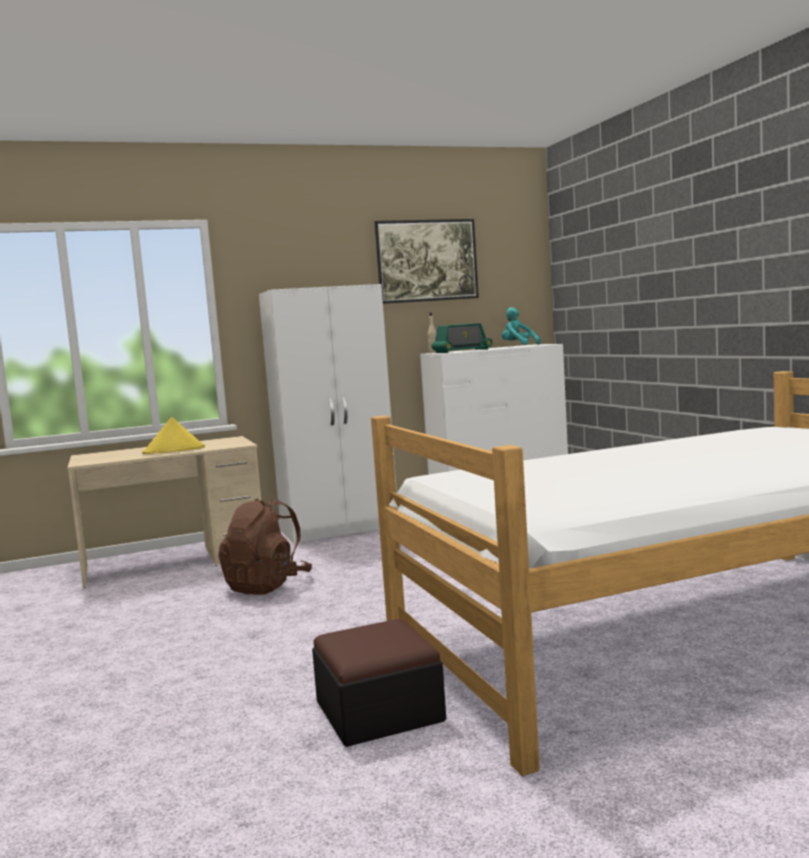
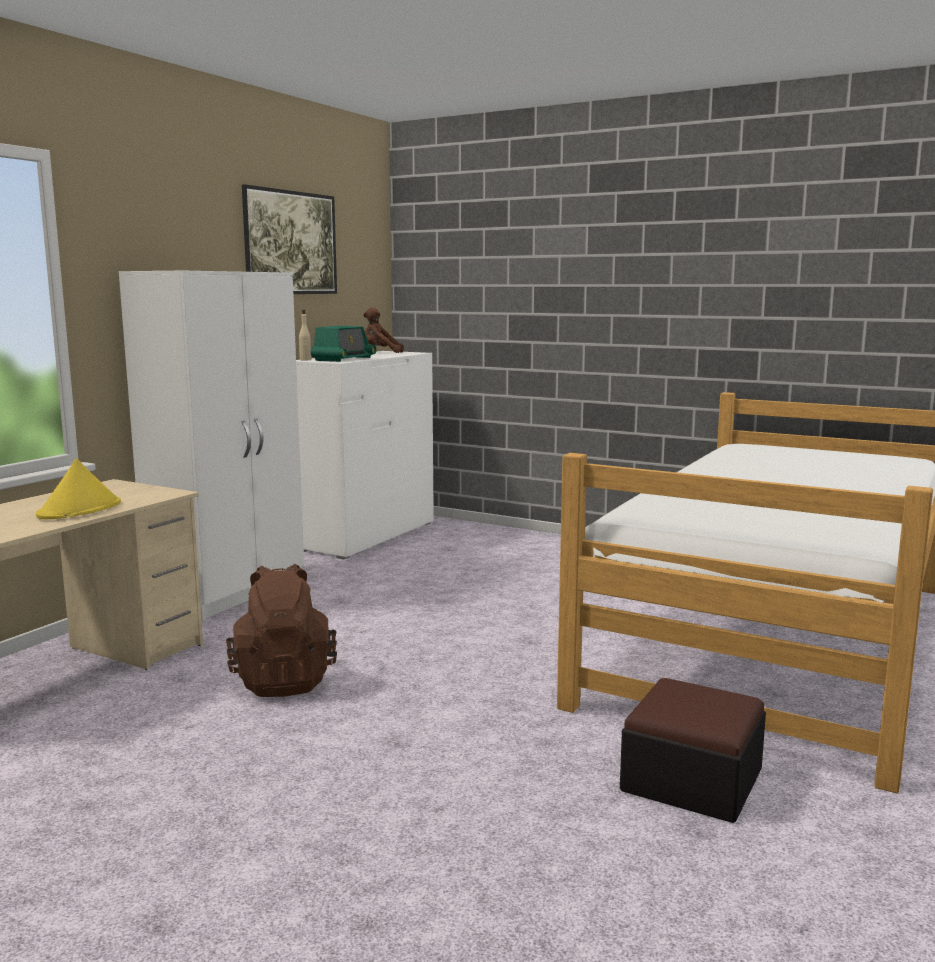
camera: 40 degrees left, 5 degrees up
(518, 346) = (380, 353): turquoise plush toy -> brown plush toy

